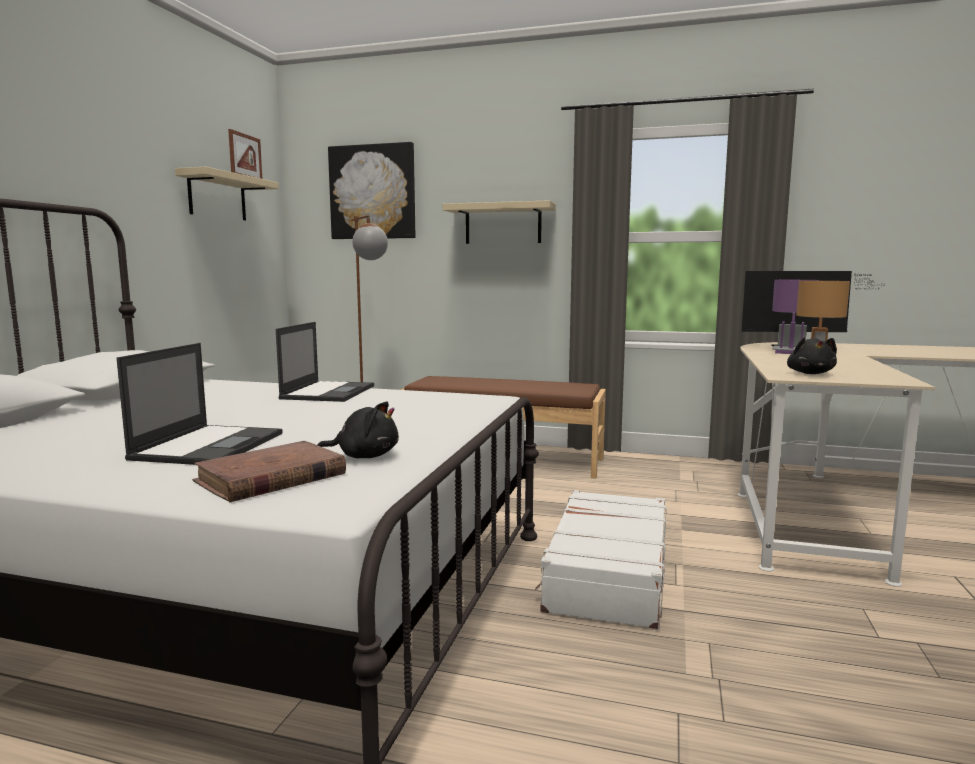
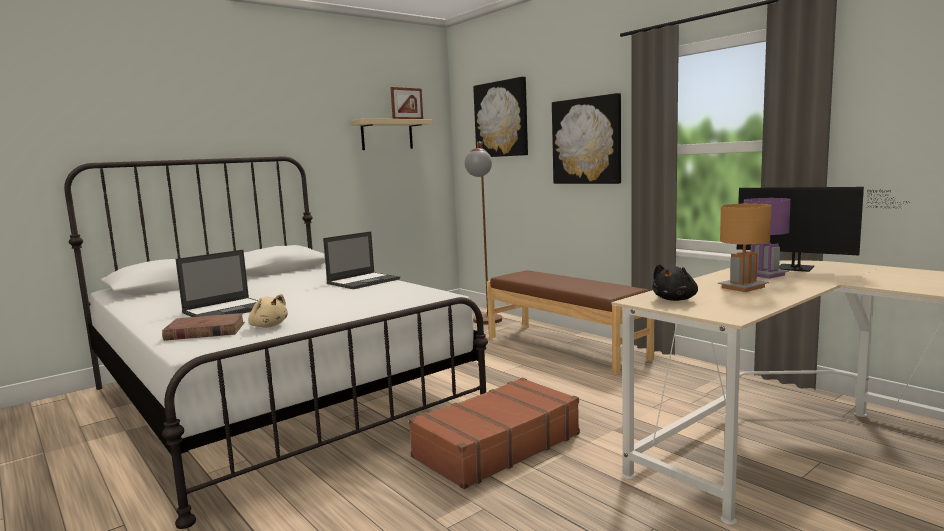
camera: 35 degrees right, 0 degrees up
(364, 456) = (268, 326): black plush toy -> beige plush toy
(503, 224) = (587, 141): beige shelf -> picture
(606, 573) = (496, 446): white suitcase -> brown suitcase

